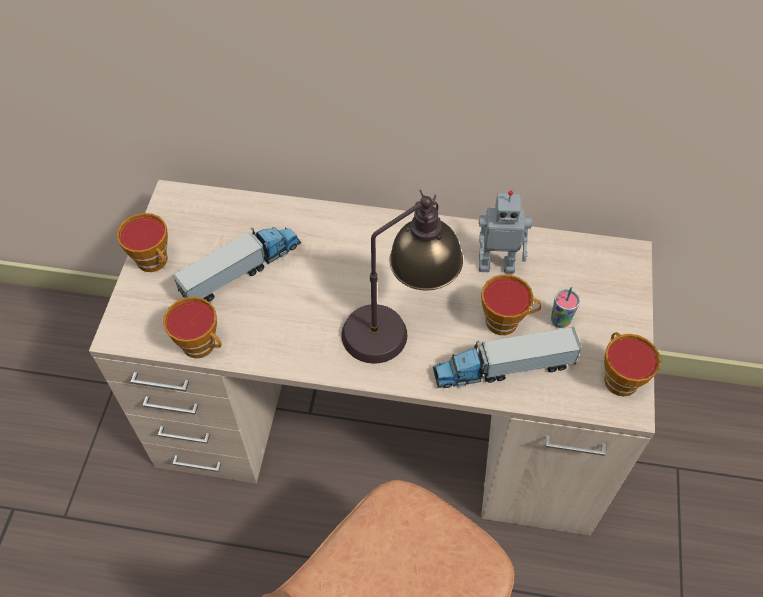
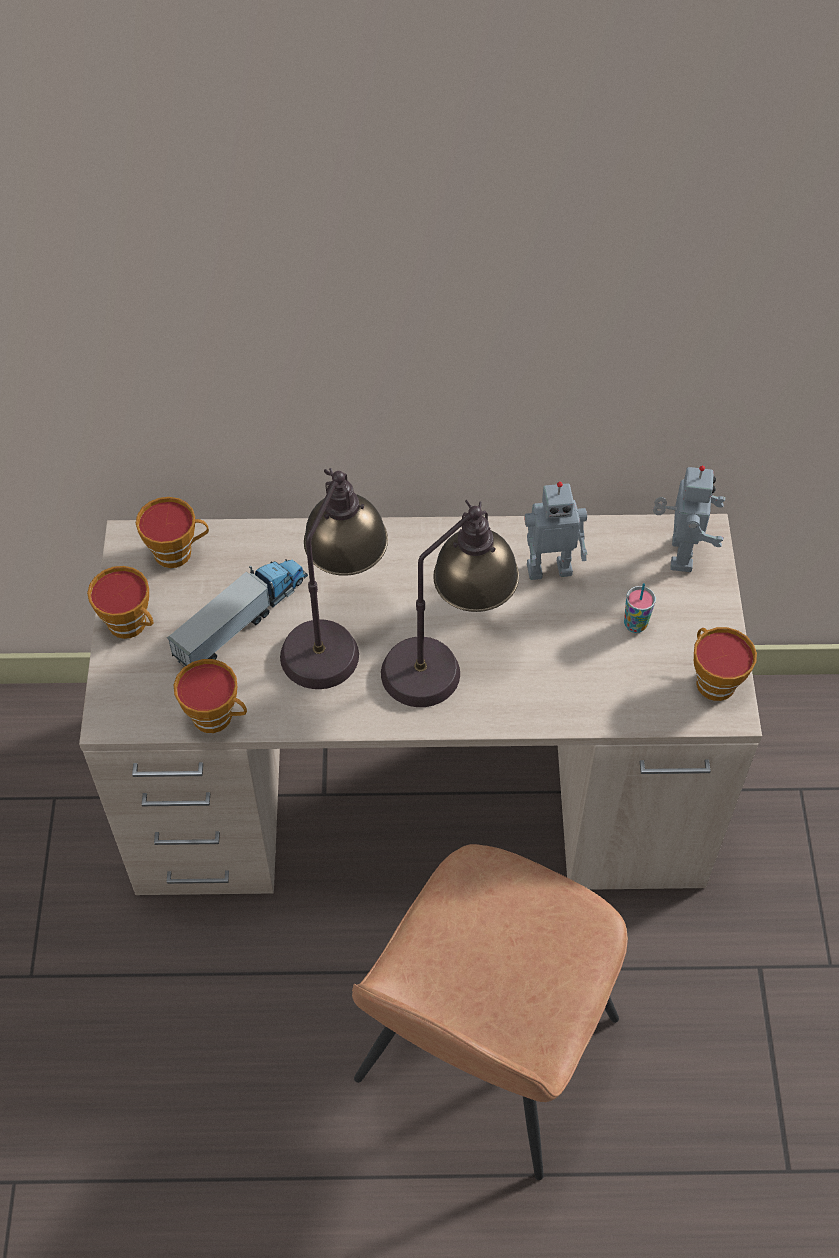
camera: 10 degrees left, 0 degrees up
(312, 291) = (334, 632): none -> table lamp
(503, 368) = (579, 689): toy truck -> none
(506, 321) = (572, 634): cup -> cup (178, 552)
(606, 268) = (679, 554): none -> toy robot

